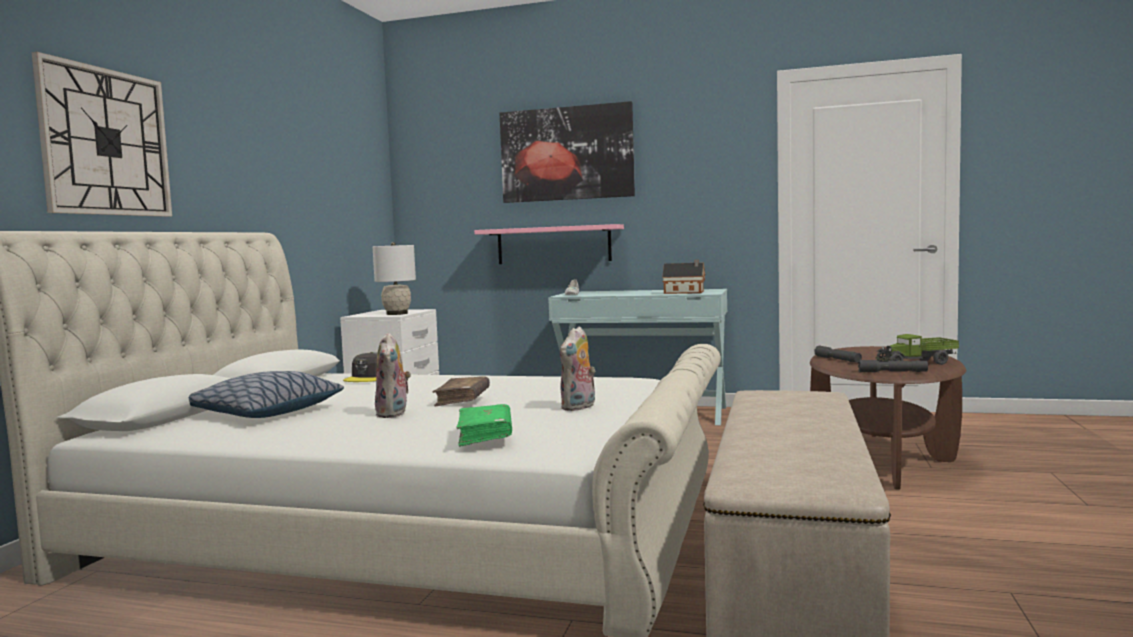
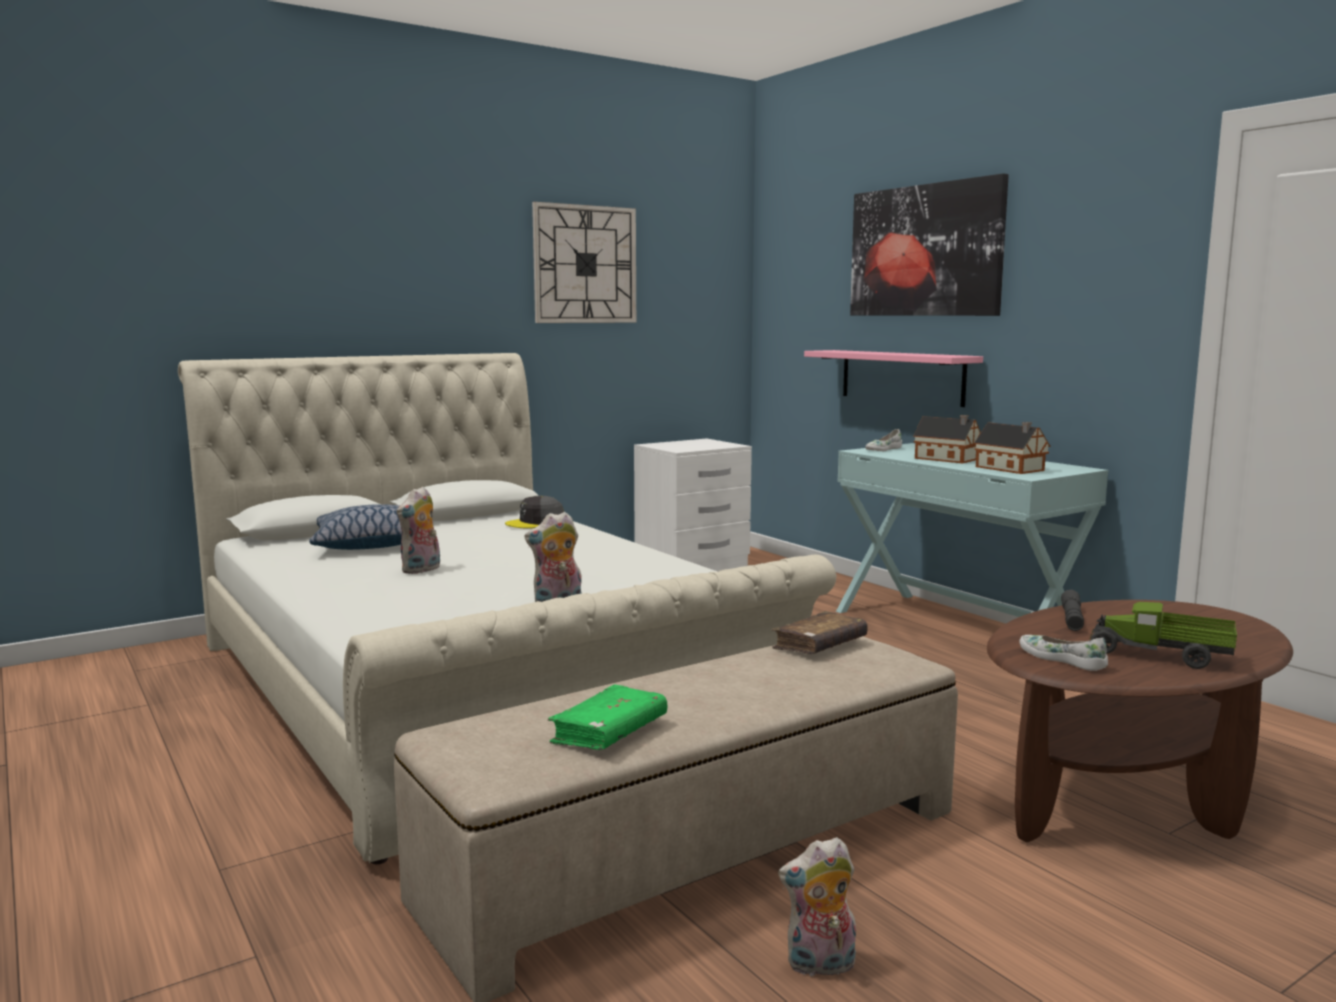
camera: 40 degrees right, 5 degrees up
(106, 142) = (332, 272): wall clock -> wall clock (585, 264)
(396, 314) = (689, 448): white table lamp -> none
(462, 399) = (503, 568): brown book -> brown book (819, 645)
(485, 435) = (382, 613): green book -> green book (609, 733)
(631, 293) = (948, 459): none -> toy house
(892, 372) = (1062, 659): grey flashlight -> white shoe
(960, 570) = (820, 966): none -> plush toy

